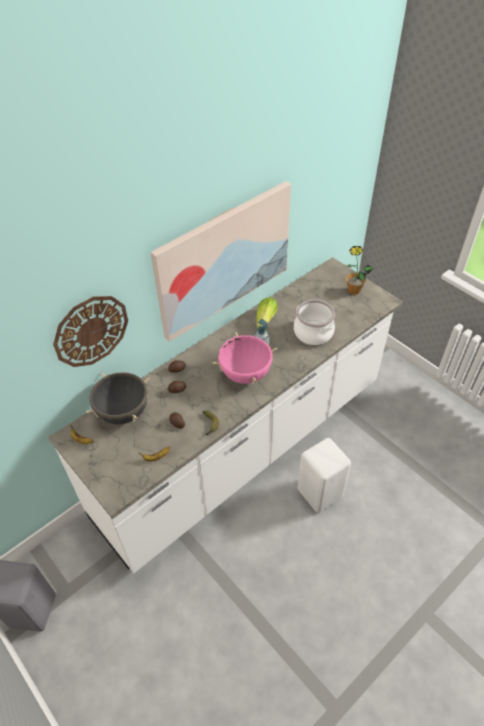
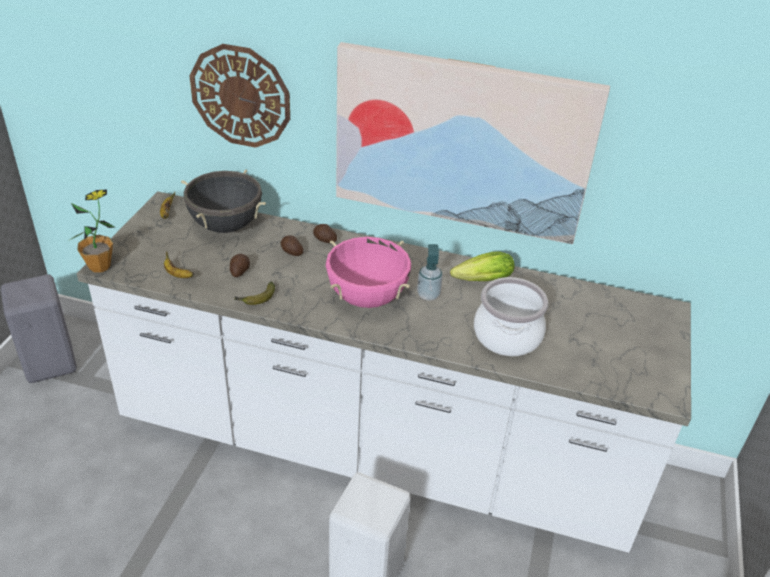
camera: 55 degrees right, 10 degrees down
(353, 290) = (644, 350): potted plant -> potted plant (100, 266)

